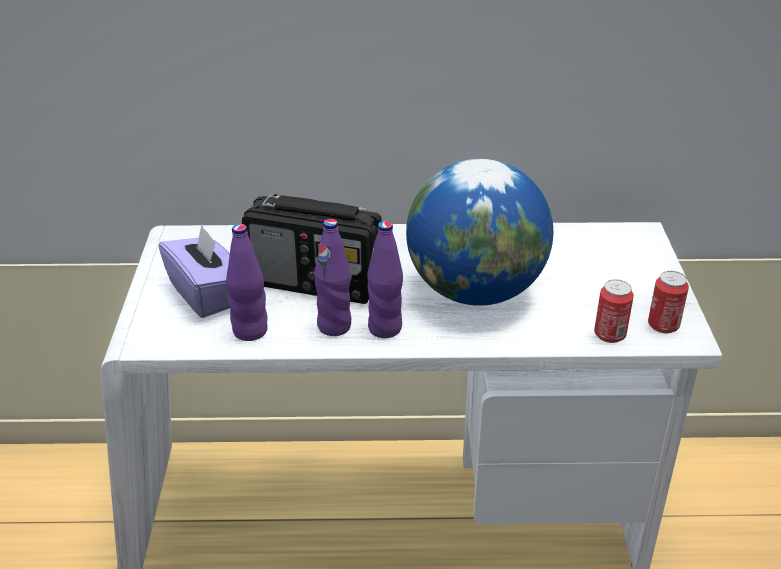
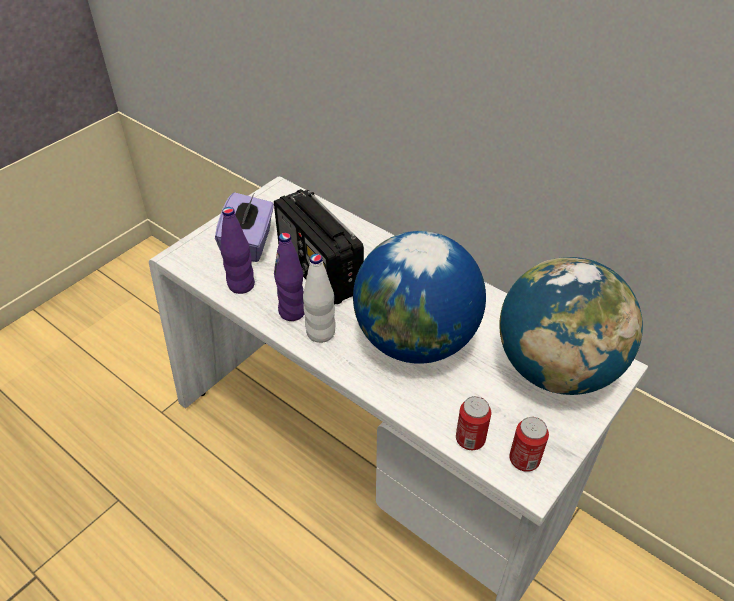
camera: 40 degrees right, 10 degrees up
(385, 328) = (321, 333): purple bottle -> white bottle
(605, 255) = (556, 369): none -> globe

